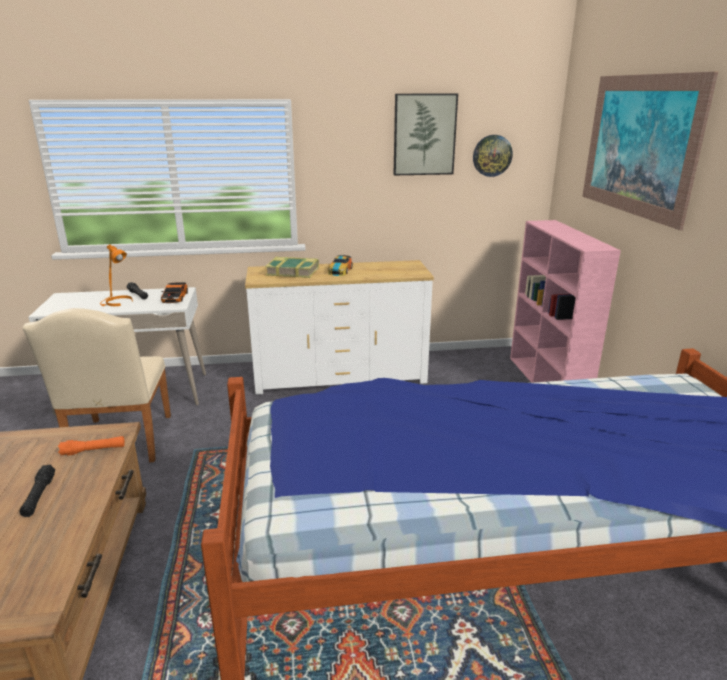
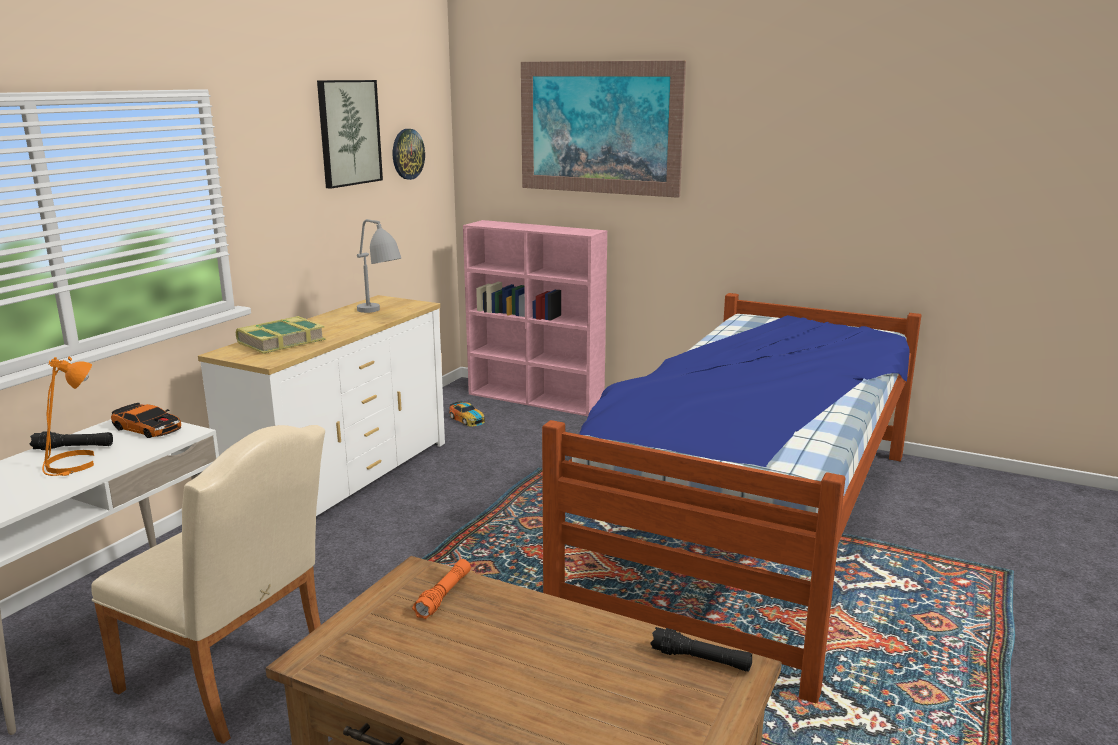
camera: 55 degrees left, 5 degrees down
(39, 496) = (509, 646): black flashlight -> black flashlight (701, 659)
(340, 271) = (332, 325): toy car -> toy car (467, 419)
(380, 273) = (380, 314): none -> grey table lamp

